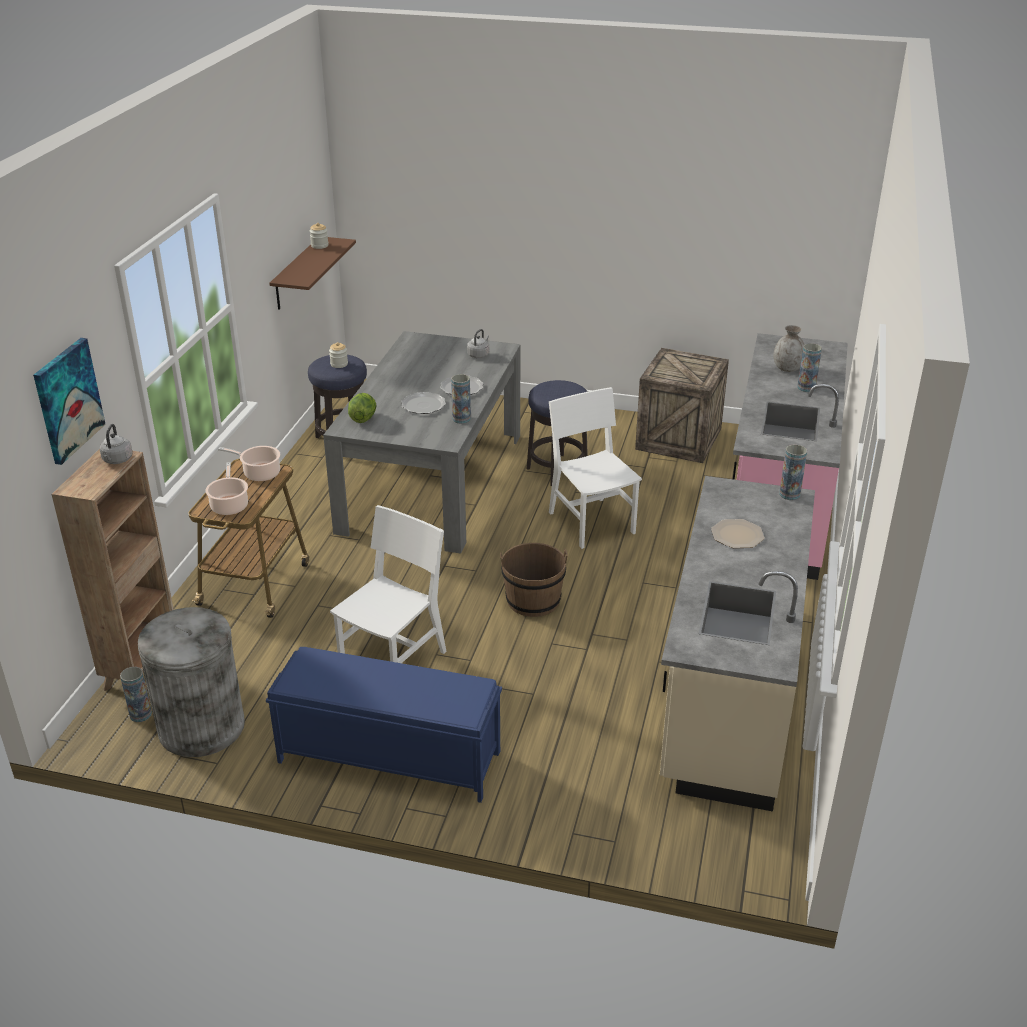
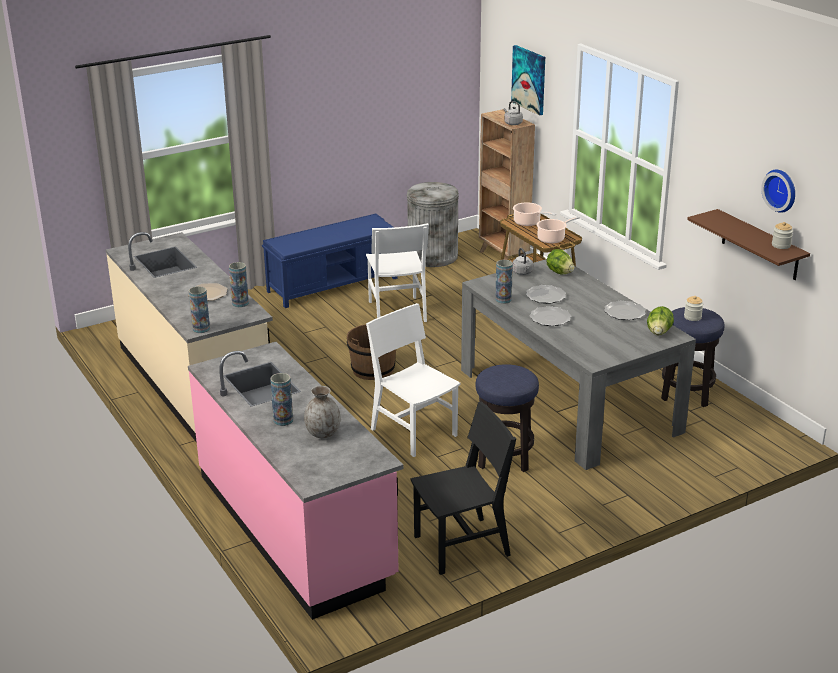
camera: 135 degrees right, 5 degrees down
(140, 714) = (466, 248): vase -> vase (240, 303)
(297, 205) = (781, 190): none -> wall clock
(401, 366) = (625, 312): none -> plate
(415, 344) = (659, 332): none -> lettuce
(479, 354) = (598, 347): grey kettle -> grey kettle (522, 273)
(591, 522) = (414, 432): white chair -> white chair turned 150 degrees counterclockwise
(677, 438) = (462, 546): crate -> black chair

